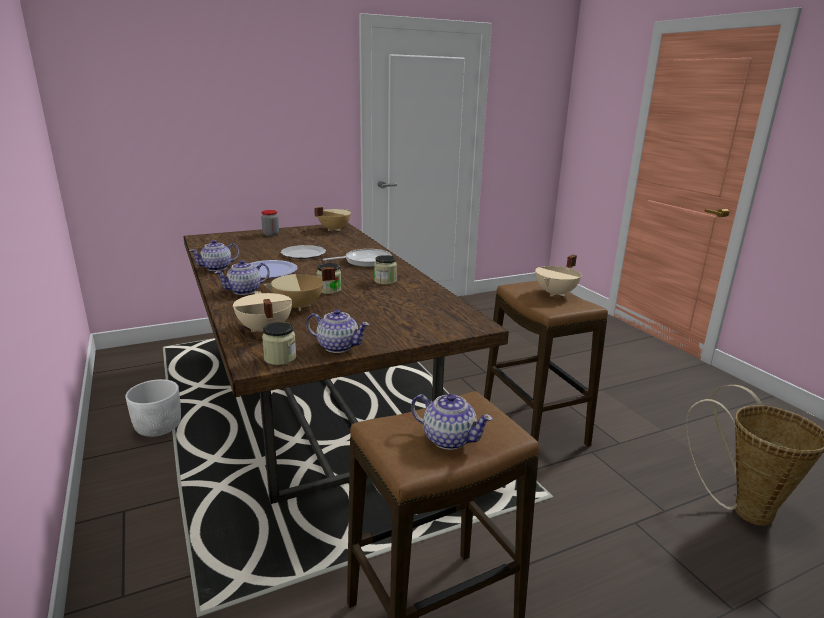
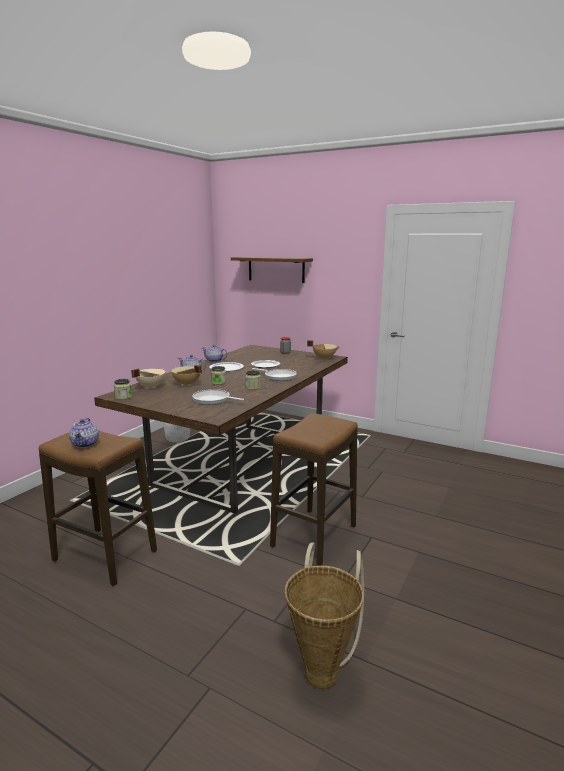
camera: 55 degrees right, 5 degrees down
(191, 106) = (276, 269): none -> brown shelf
(337, 346) = (147, 401): teapot -> none
(402, 310) = (213, 400): none -> frying pan
(556, 293) = (327, 429): beige cooking pot -> none

